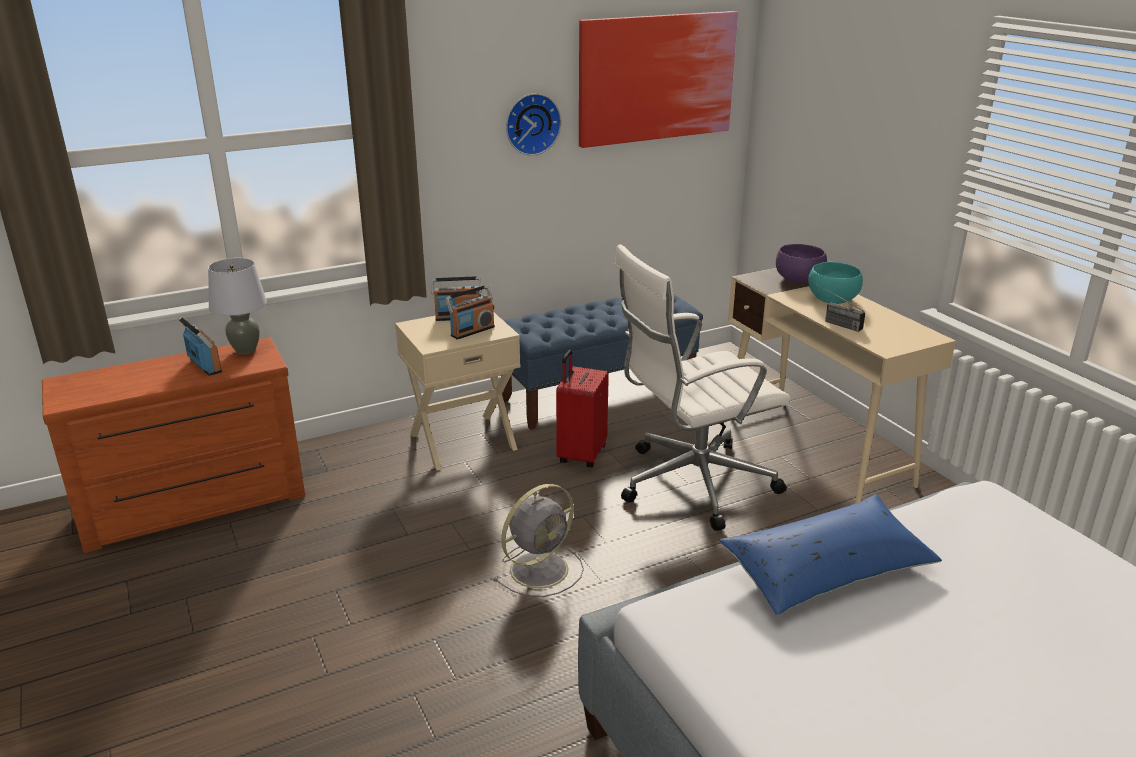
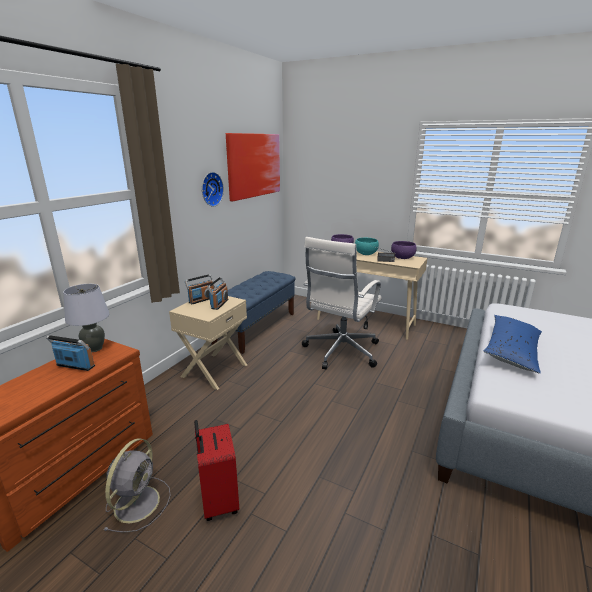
camera: 35 degrees left, 5 degrees down
(541, 569) = (326, 415): grey fan -> grey fan (138, 502)
(580, 455) = (280, 357): red suitcase -> red suitcase (218, 501)
(896, 327) = (402, 257): none -> purple bowl

